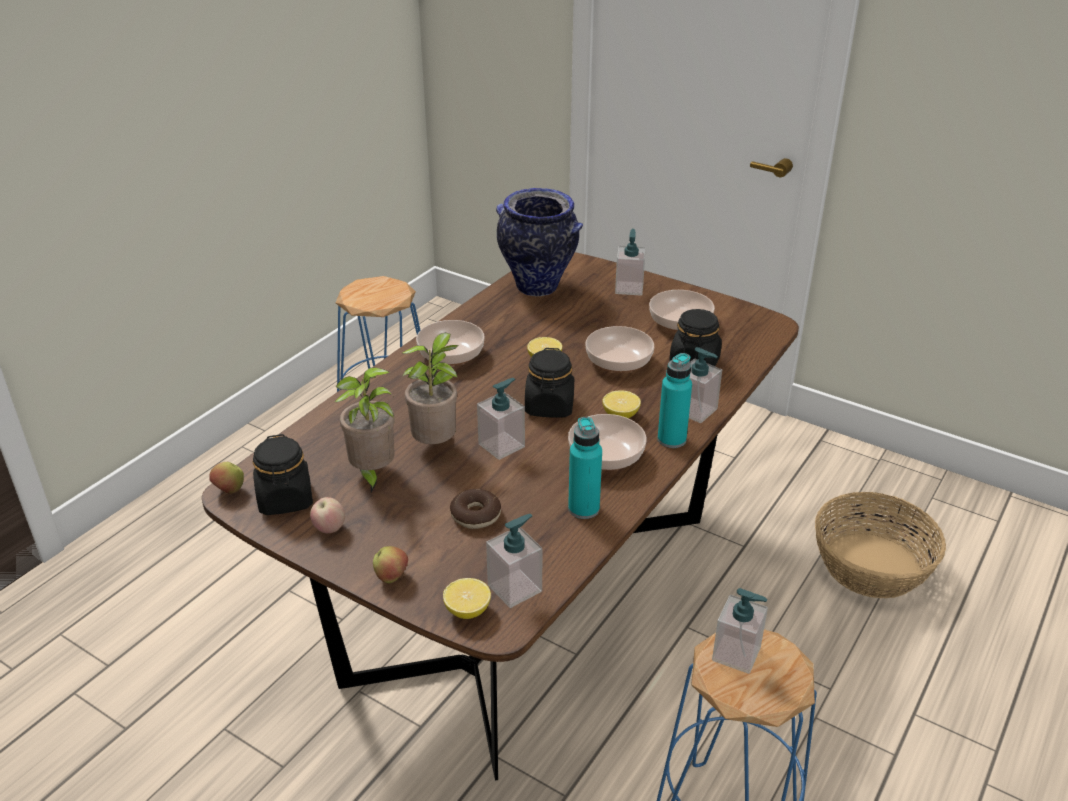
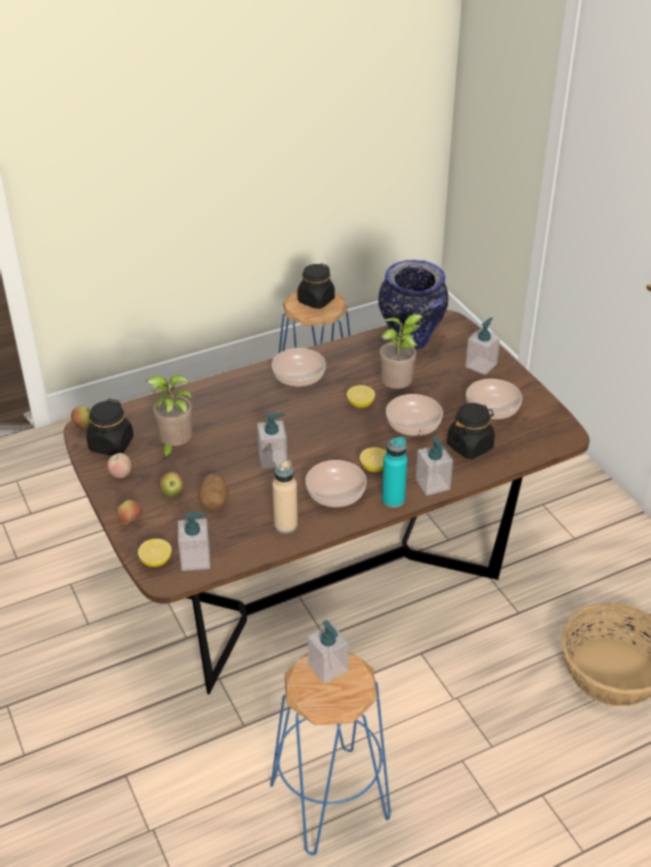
camera: 30 degrees right, 5 degrees up
(416, 525) = (172, 493): none -> apple
(437, 444) = (231, 442): potted plant -> potted plant (398, 389)
(475, 515) = (214, 501): donut -> potato
(549, 406) = (331, 442): black jar -> black jar (316, 301)
(583, 509) = (285, 525): turquoise bottle -> beige bottle

